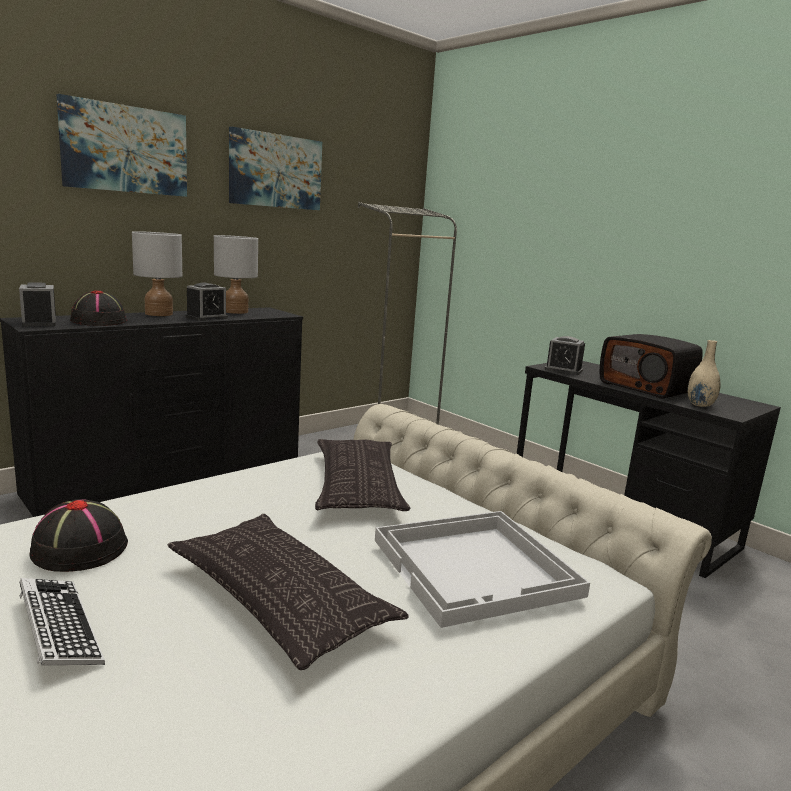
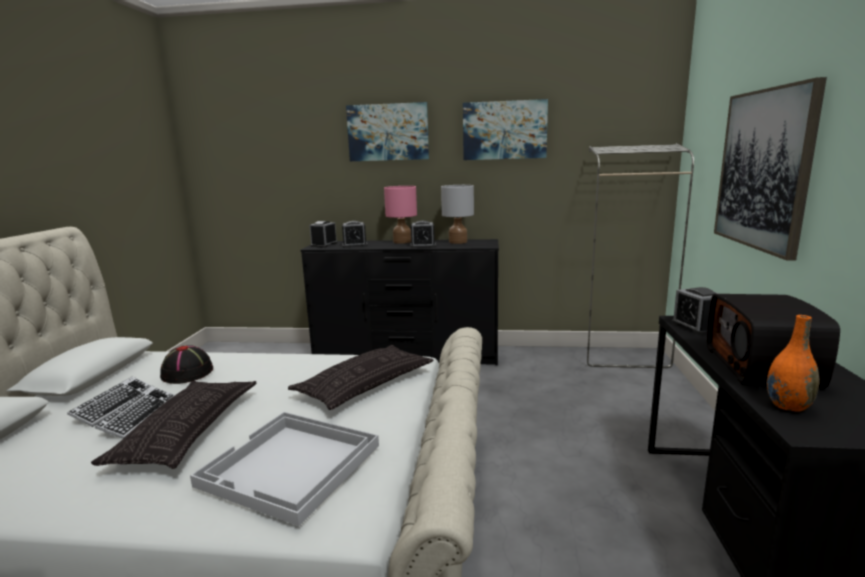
camera: 50 degrees right, 0 degrees up
(99, 321) = (354, 245): black hat -> alarm clock
(152, 619) = (139, 416): none -> keyboard
(158, 314) = (402, 242): grey table lamp -> pink table lamp
(556, 239) = (763, 169): none -> picture
(700, 404) = (788, 406): beige vase -> orange vase

